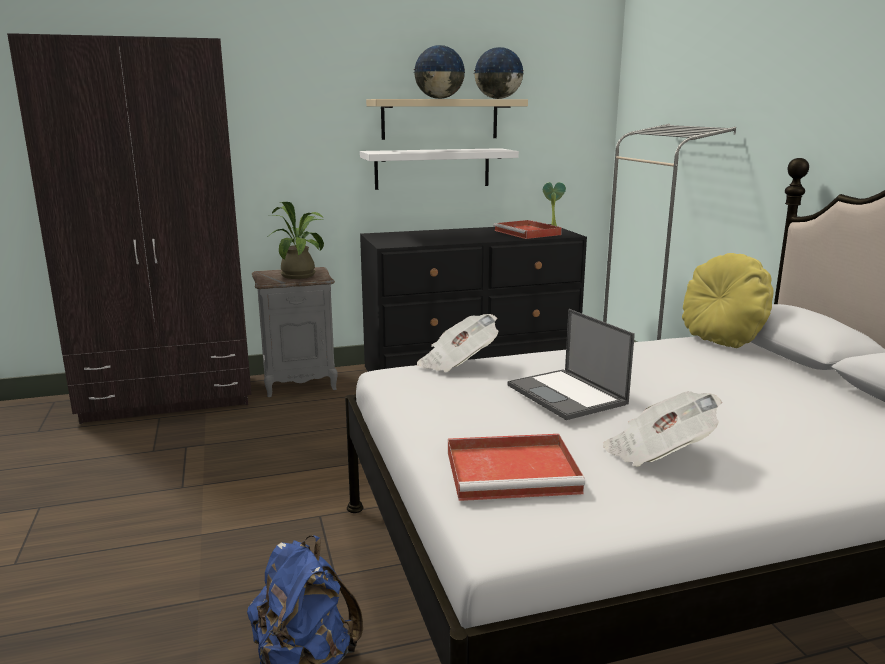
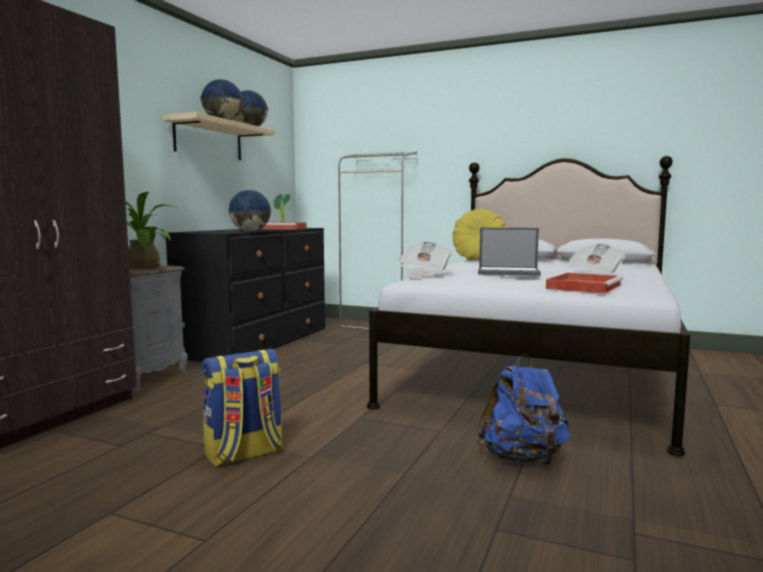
camera: 50 degrees left, 10 degrees down
(178, 503) = (244, 454): none -> backpack
(432, 168) = (206, 180): white shelf -> none
(438, 242) = (250, 231): none -> globe

